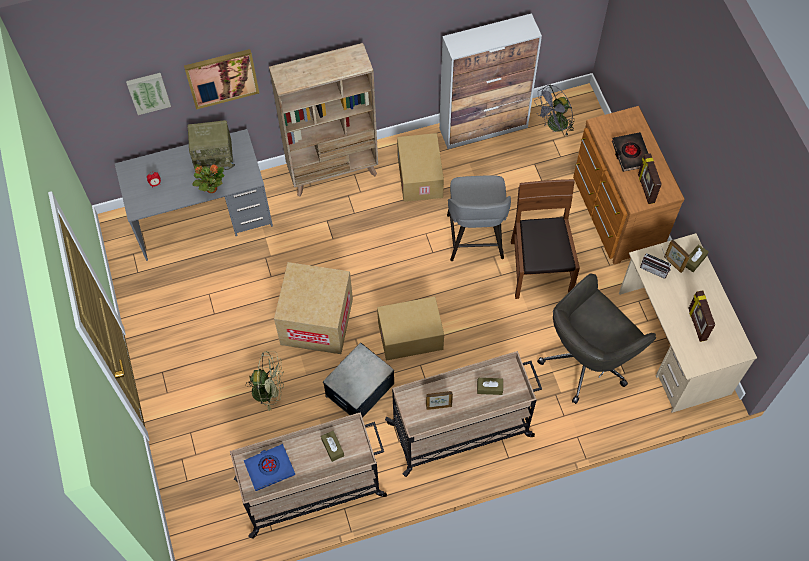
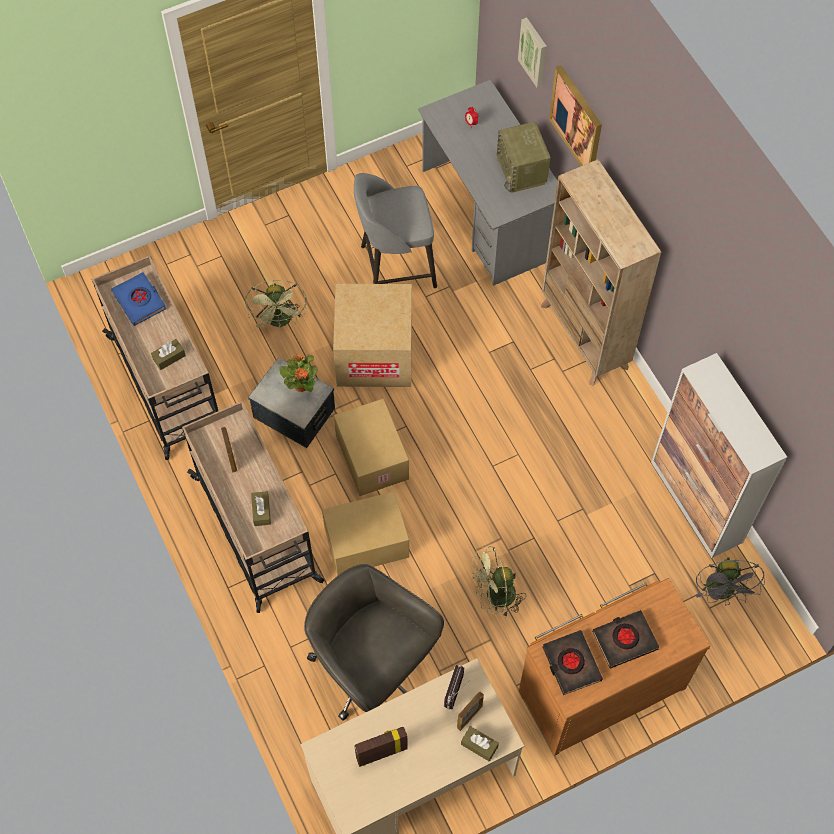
camera: 80 degrees right, 0 degrees up
(211, 188) = (476, 177): potted plant -> potted plant (301, 385)
(421, 177) = (600, 437): cardboard box -> cardboard box (366, 544)
(475, 238) = (522, 513): grey stool -> grey stool (395, 267)
(539, 268) = (494, 596): brown chair -> green fan
(554, 126) = (722, 592): grey fan -> grey fan turned 135 degrees counterclockwise
(645, 189) = (571, 664): picture frame -> black book

